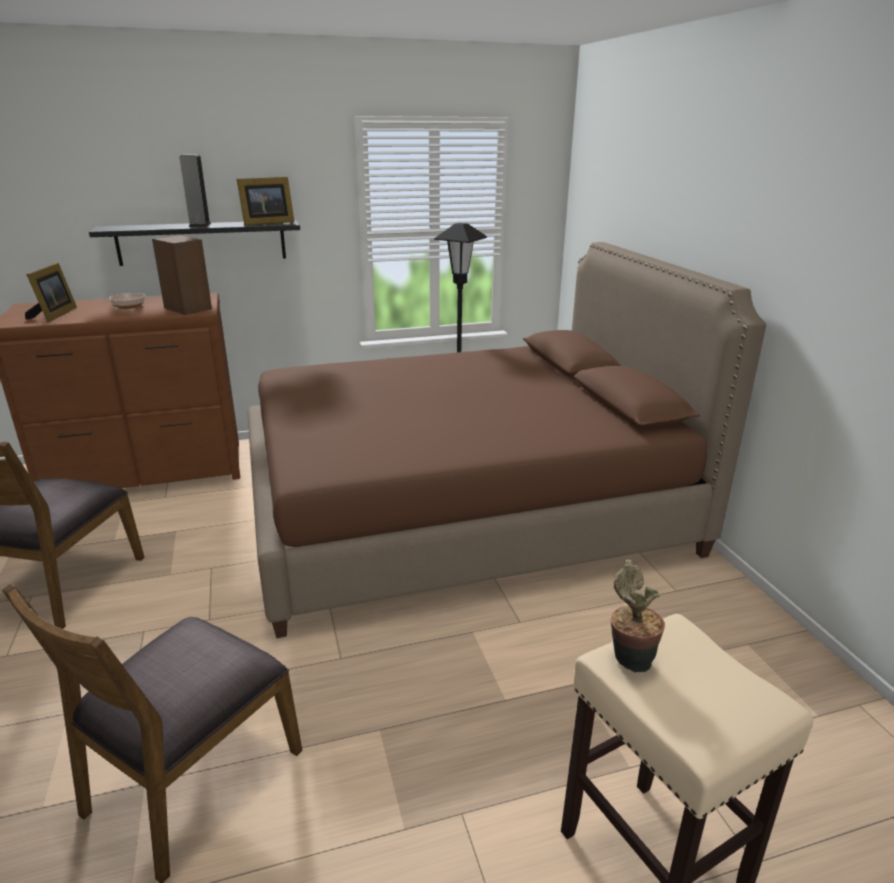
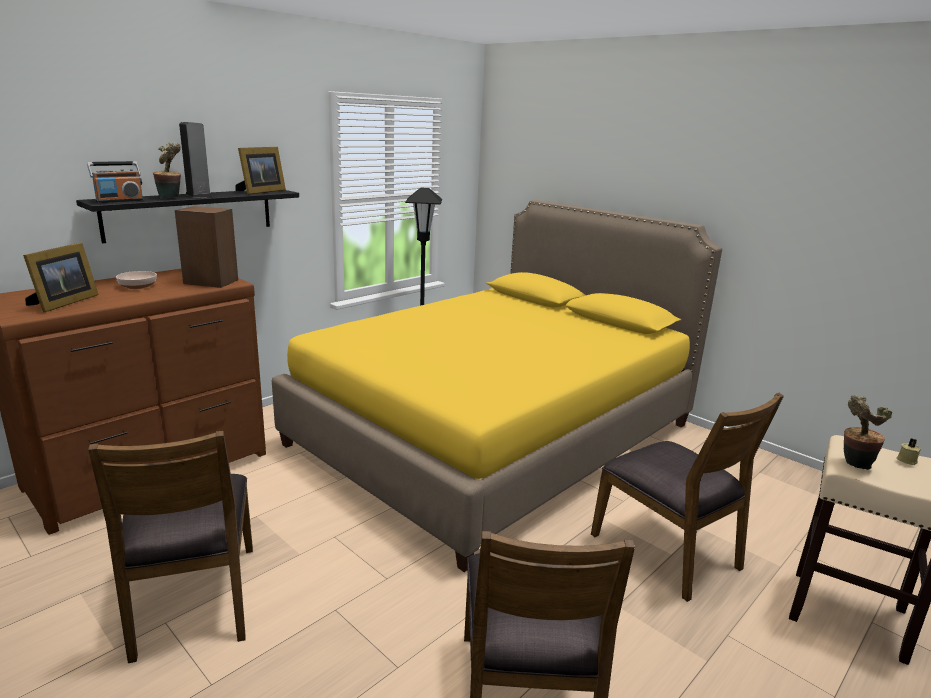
camera: 30 degrees left, 5 degrees down
(54, 315) = (63, 303): picture frame -> picture frame turned 45 degrees clockwise
(121, 228) = (119, 201): none -> radio
(169, 227) = (171, 198): none -> potted plant
(462, 510) = (495, 434): brown bed -> yellow bed
(505, 694) = (667, 550): none -> brown chair
(728, 680) = (906, 460): none -> beige candle

